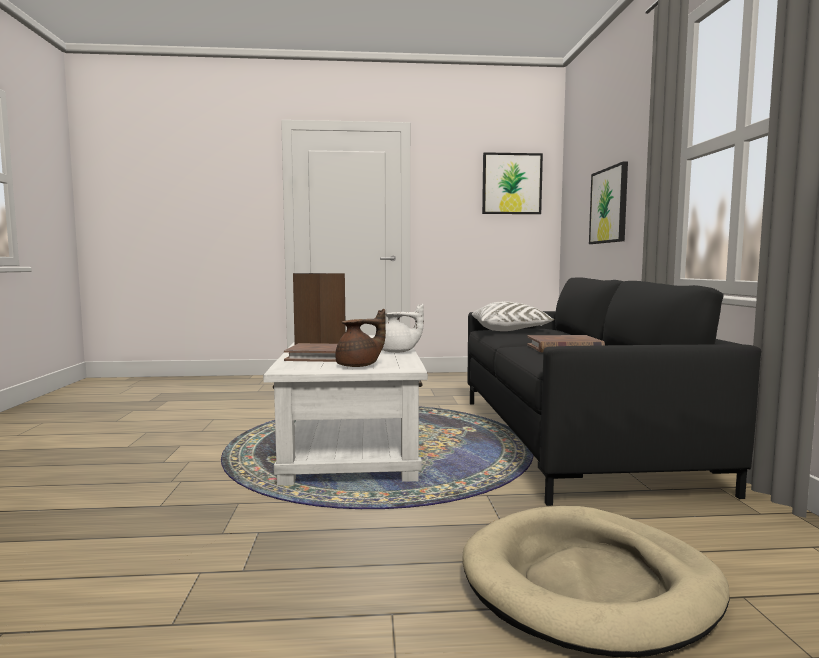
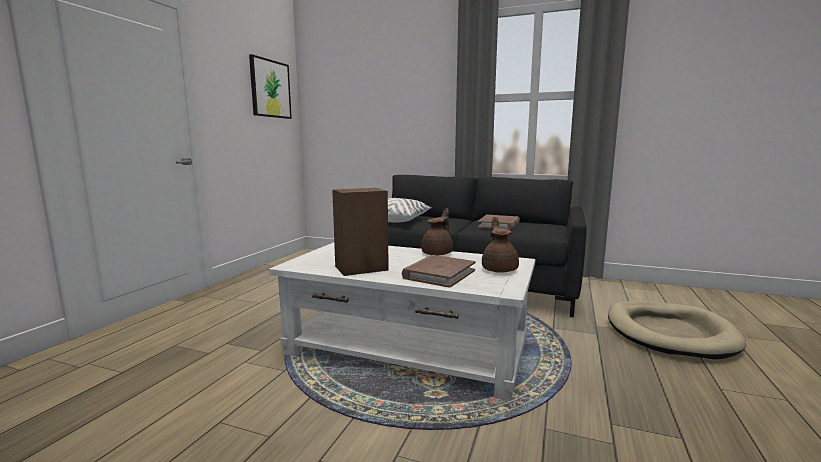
camera: 65 degrees left, 5 degrees up
(398, 352) = (438, 253): white teapot -> brown teapot
(609, 205) = (386, 120): picture -> none

